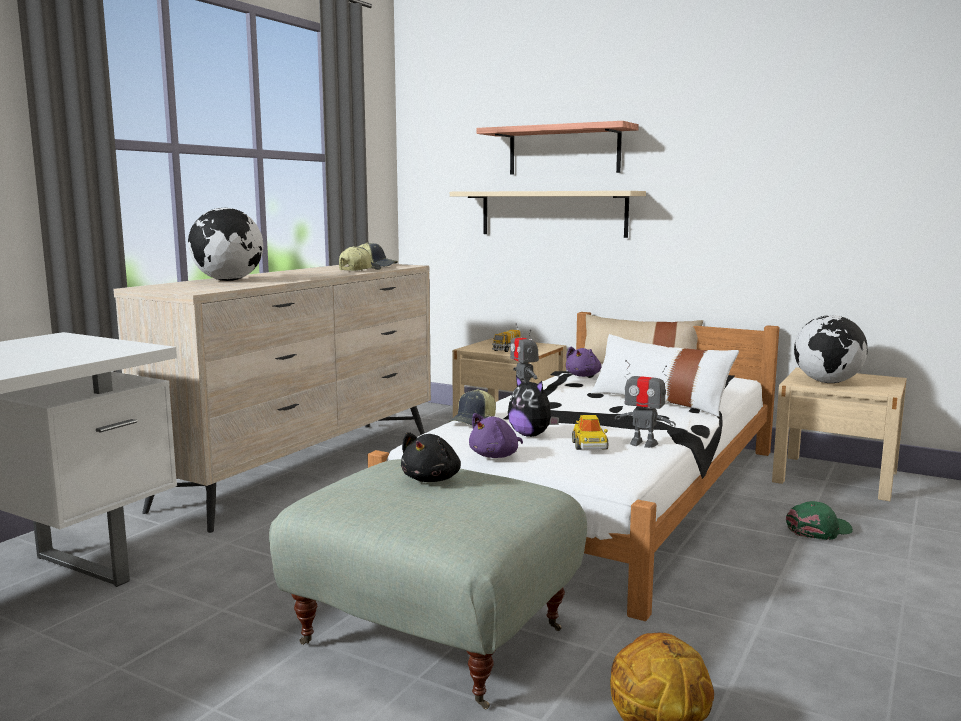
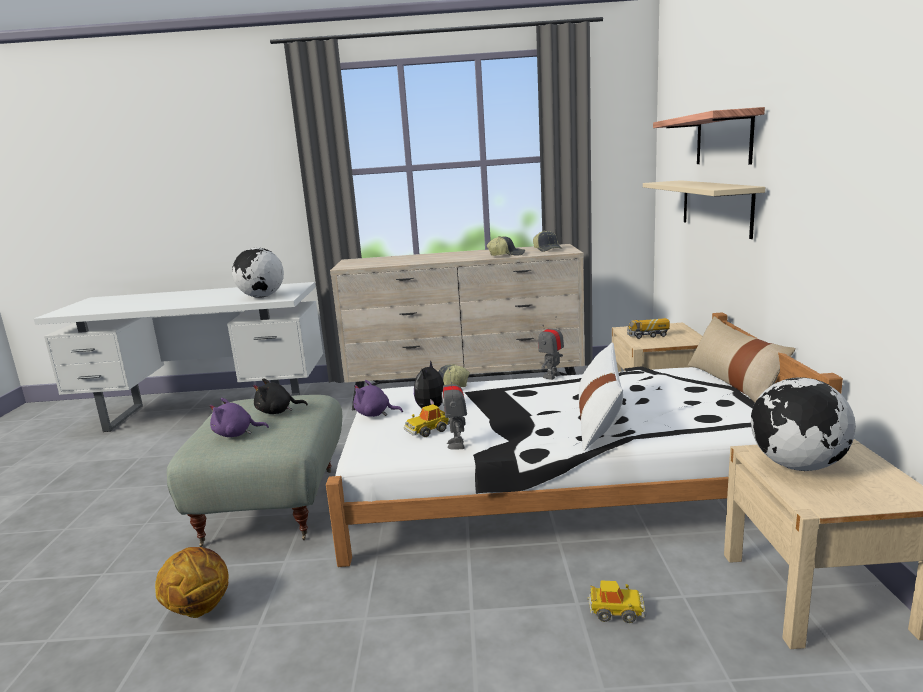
camera: 60 degrees right, 5 degrees up
(228, 280) = (403, 258): globe -> globe (261, 297)
(583, 375) = (639, 377): purple plush toy -> purple plush toy (236, 434)
(819, 530) = (616, 611): green cap -> toy car

